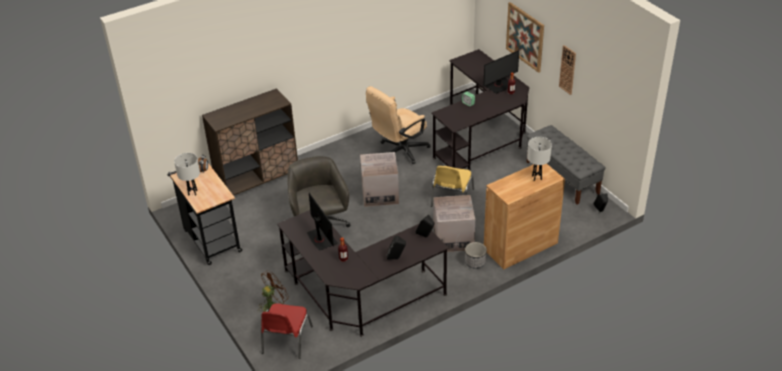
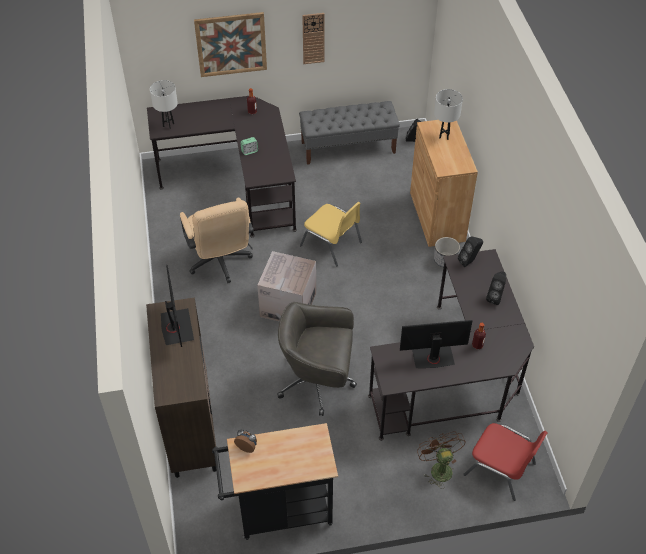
camera: 70 degrees left, 10 degrees up
(192, 193) = (291, 471): white table lamp -> white table lamp (168, 125)
(453, 238) = (399, 265): cardboard box -> none
(499, 85) = (233, 116): monitor -> monitor (176, 327)

